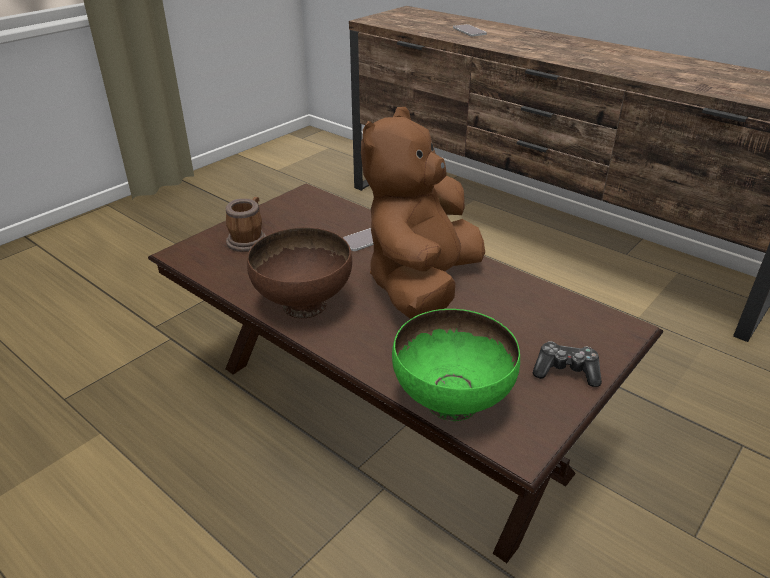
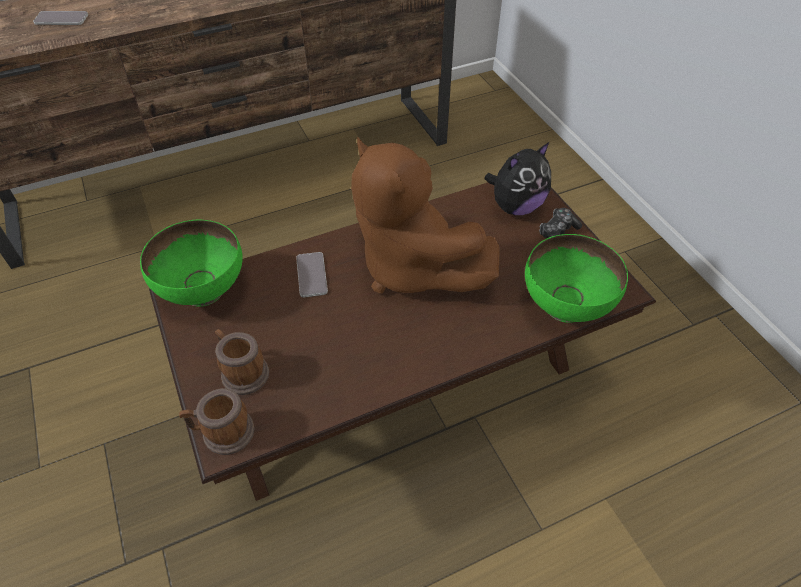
camera: 65 degrees left, 15 degrees up
(190, 249) = (222, 433): none -> mug
(304, 304) = (392, 358): brown bowl -> none
(315, 201) = (203, 292): none -> green bowl
(577, 329) = (515, 206): none -> plush toy

